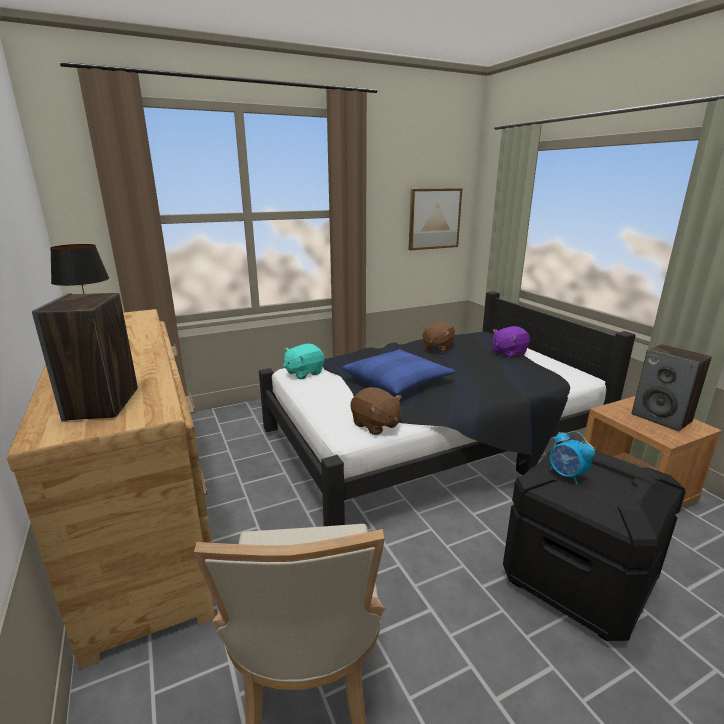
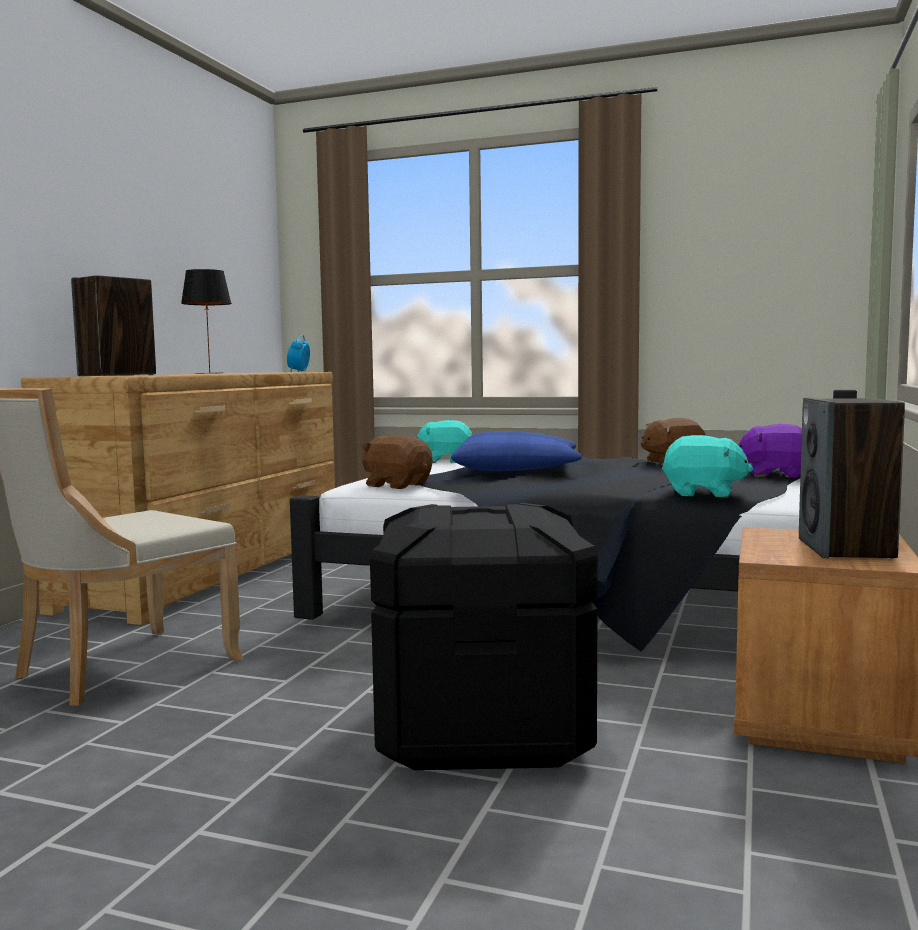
camera: 45 degrees right, 15 degrees down
(375, 425) = (397, 485): brown plush toy -> brown plush toy turned 120 degrees clockwise
(434, 219) = (788, 274): picture -> none
(541, 386) = (703, 493): none -> turquoise plush toy
(566, 475) = (434, 508): alarm clock -> alarm clock (298, 372)

